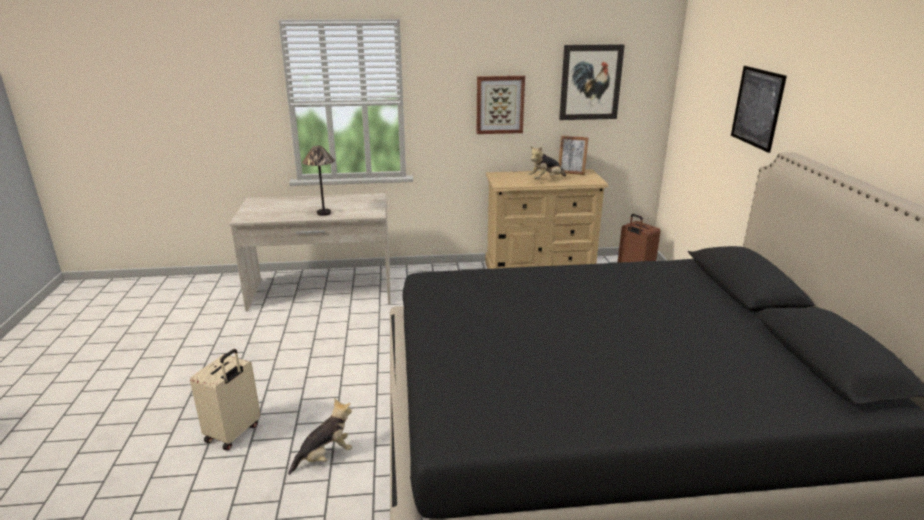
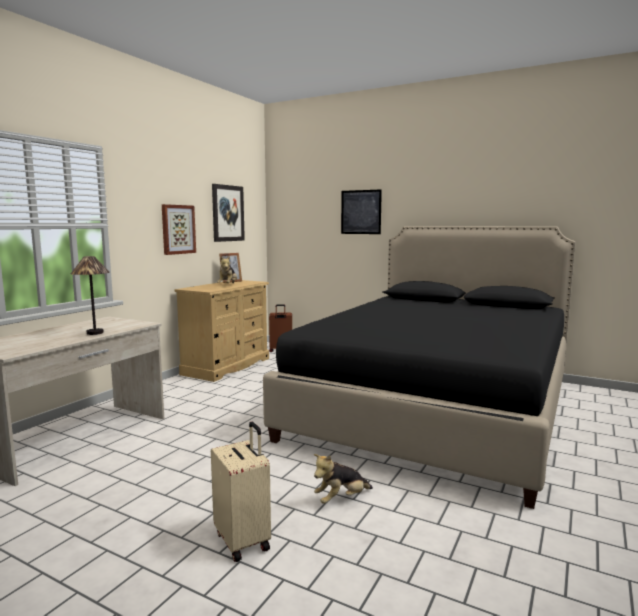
camera: 55 degrees left, 15 degrees down
(325, 456) = (341, 499): plush toy -> plush toy turned 120 degrees counterclockwise

